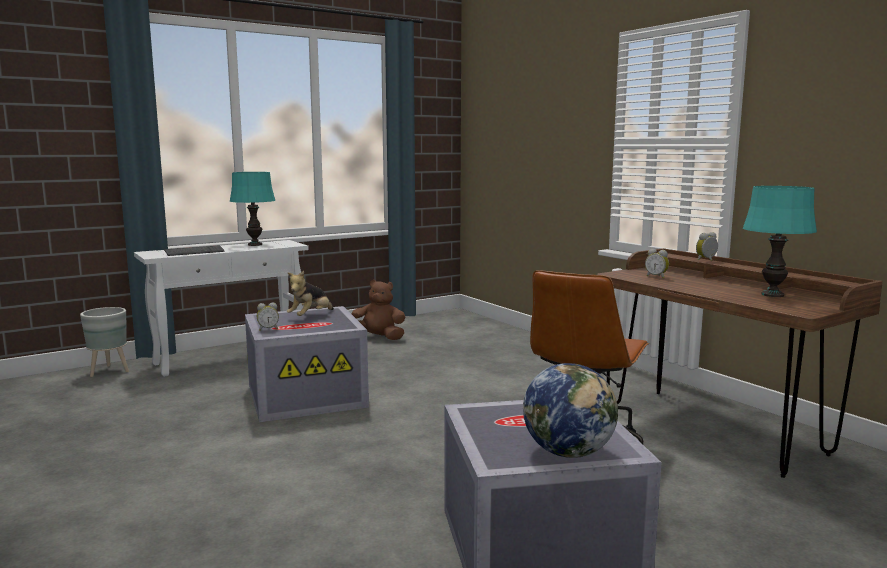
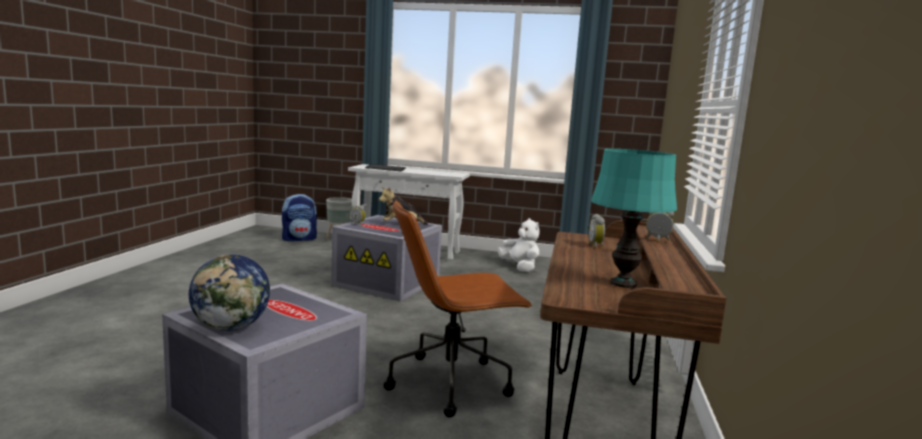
camera: 45 degrees right, 0 degrees up
(50, 389) = (299, 239): none -> backpack
(255, 244) = (436, 171): turquoise table lamp -> none
(378, 338) = (520, 267): brown plush toy -> white plush toy

